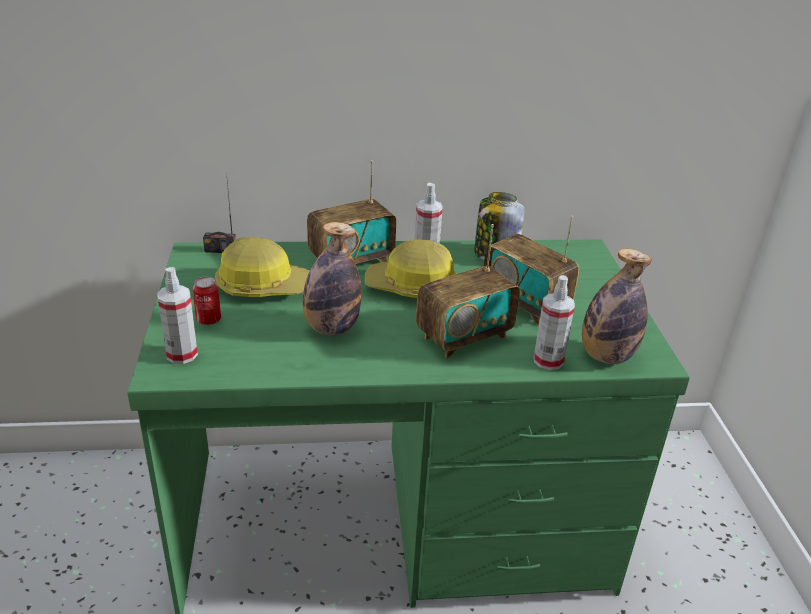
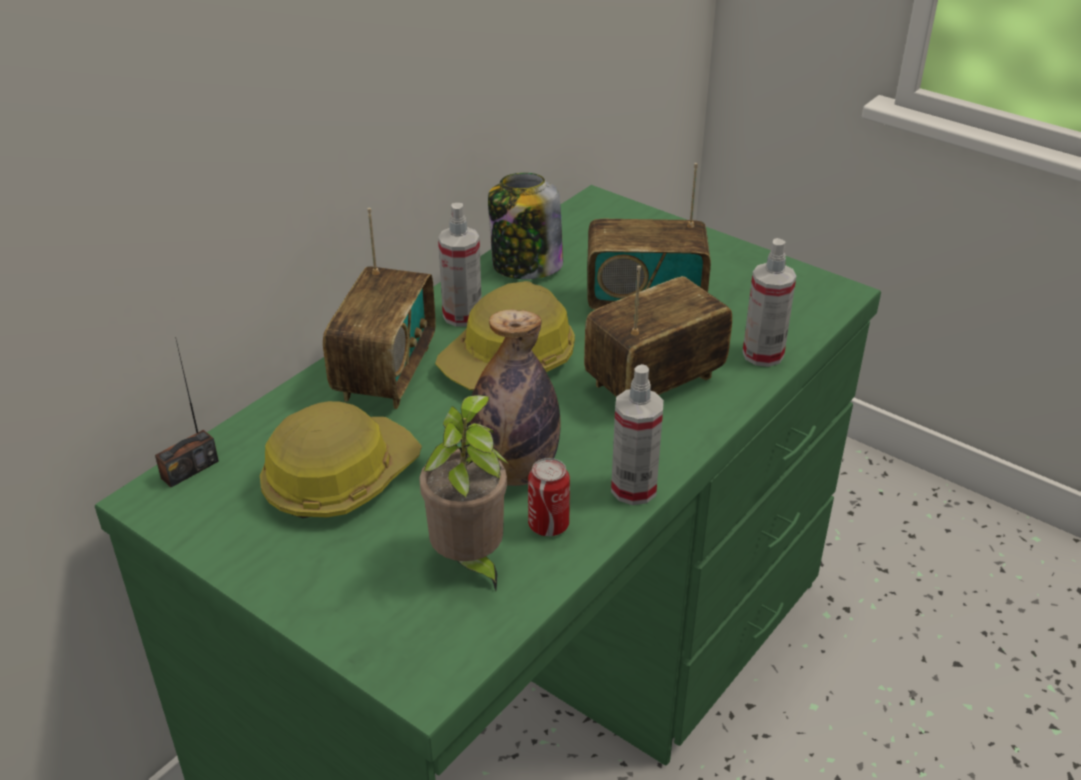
camera: 45 degrees left, 5 degrees up
(182, 354) = (406, 637): spray bottle -> spray bottle (633, 489)
(208, 320) = (354, 570): can -> can (548, 525)
(251, 347) = (469, 562): none -> potted plant
(464, 337) = (654, 383): radio -> radio turned 135 degrees counterclockwise
(606, 356) = (796, 315): bottle -> none

